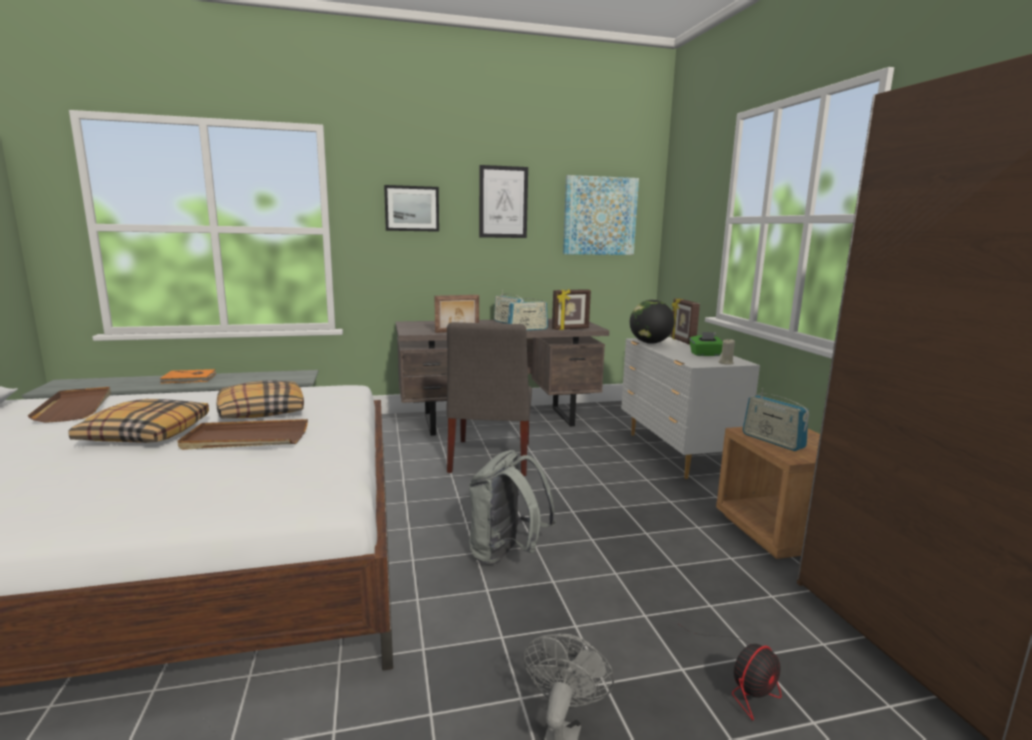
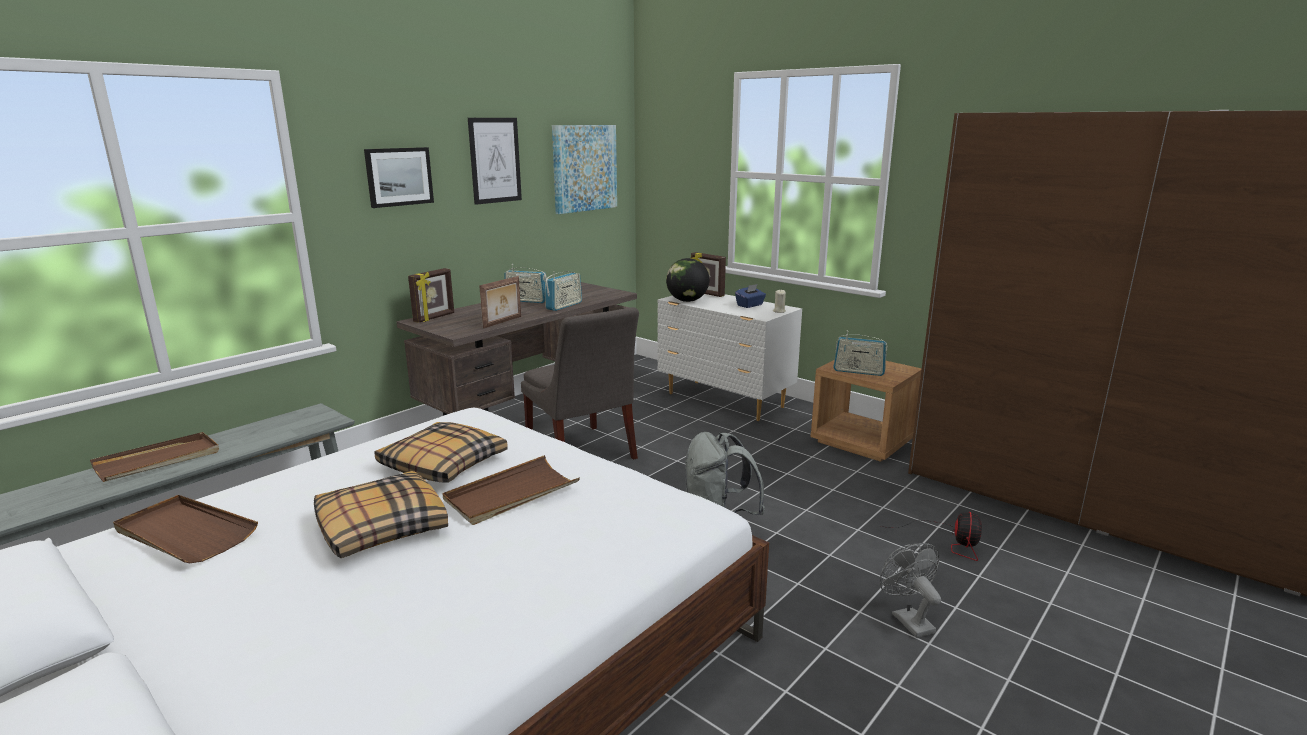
camera: 35 degrees left, 5 degrees up
(189, 379) = (158, 460): orange book -> brown tray
(570, 329) = (601, 298): picture frame -> picture frame (434, 318)
(705, 354) = (750, 305): green tissue box -> blue tissue box

